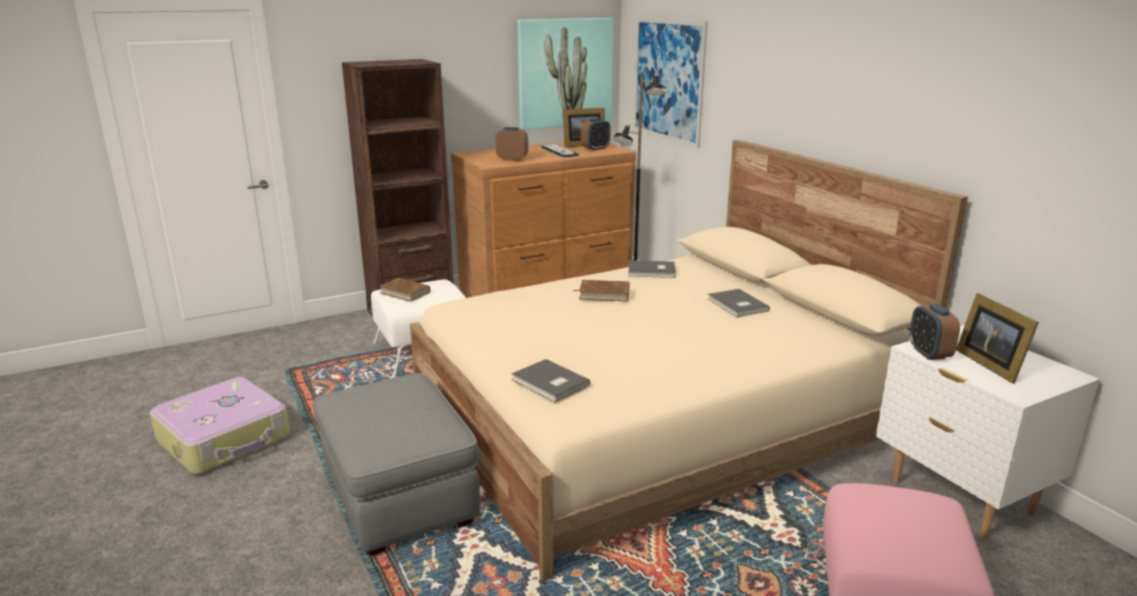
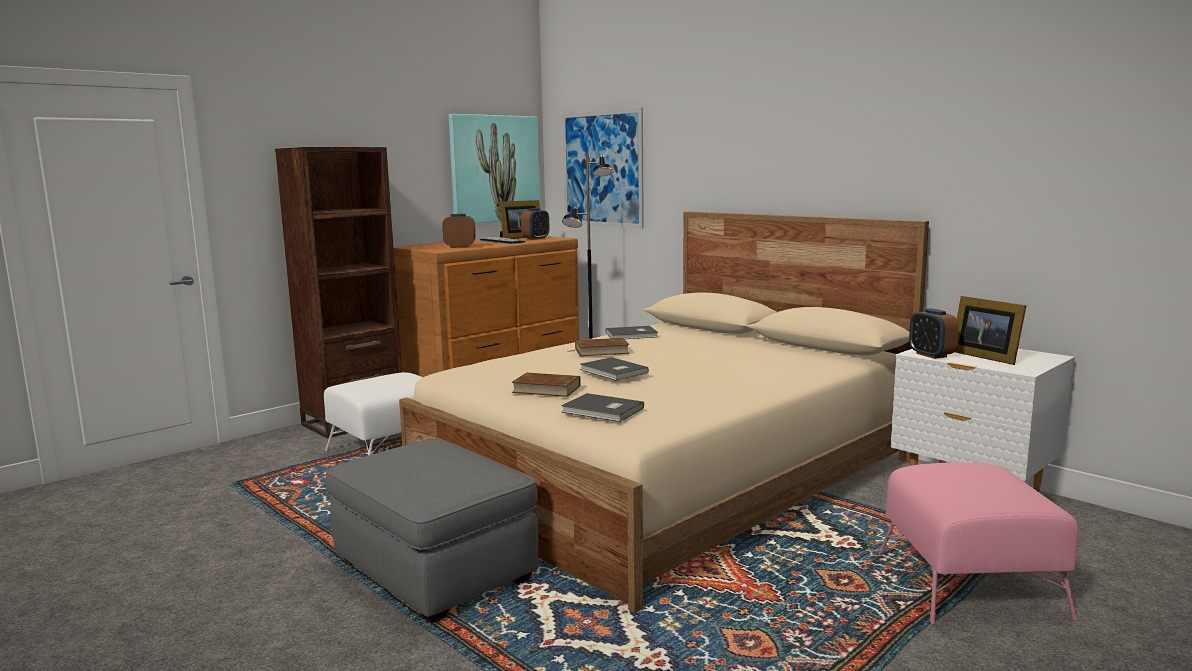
camera: 15 degrees left, 10 degrees down
(225, 439) = (191, 551): suitcase -> none
(405, 292) = (368, 383): brown book -> brown book (546, 389)
(736, 305) = (731, 349): grey book -> grey book (613, 371)

